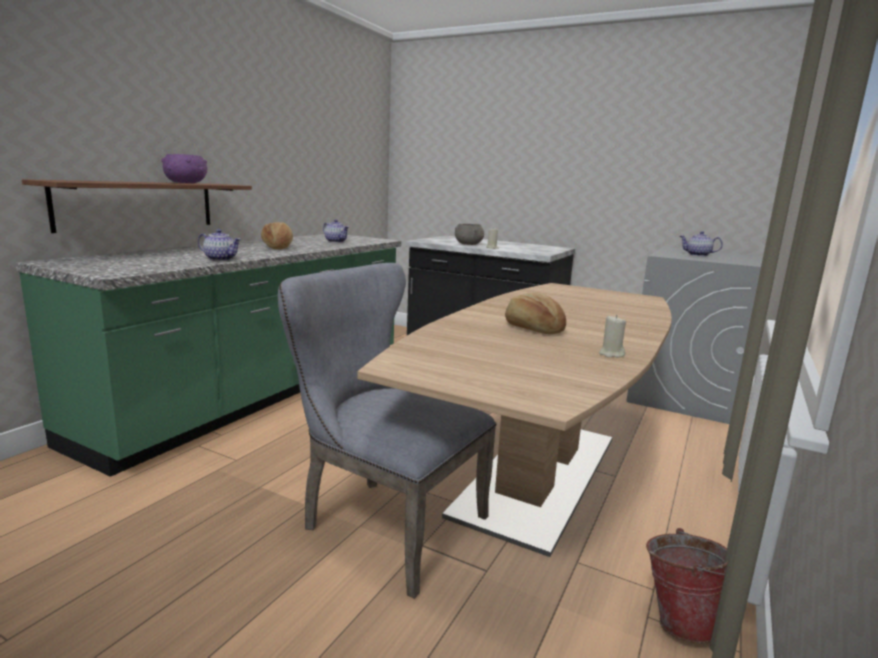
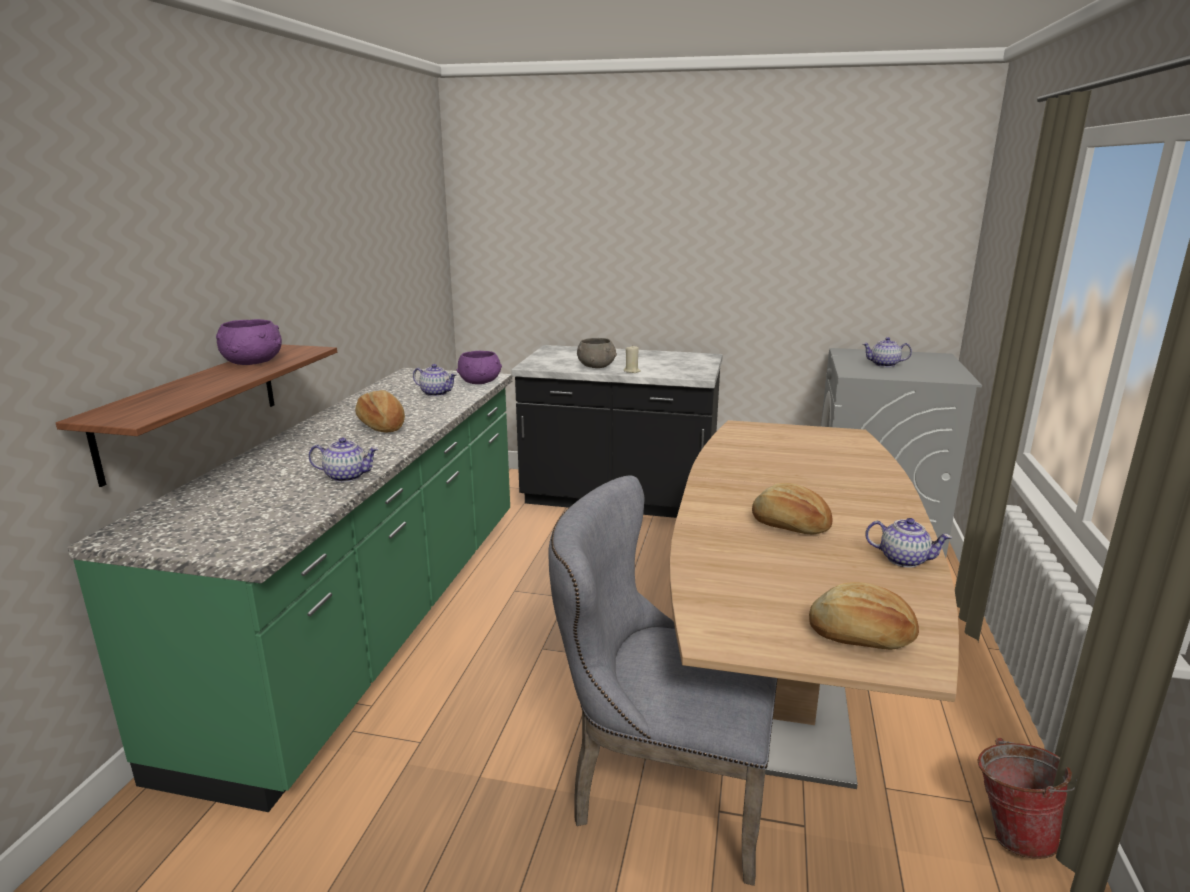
camera: 15 degrees left, 5 degrees up
(373, 241) = (480, 382): none -> purple bowl
(518, 383) = (861, 637): none -> bread
(611, 354) = (904, 559): beige candle -> teapot

